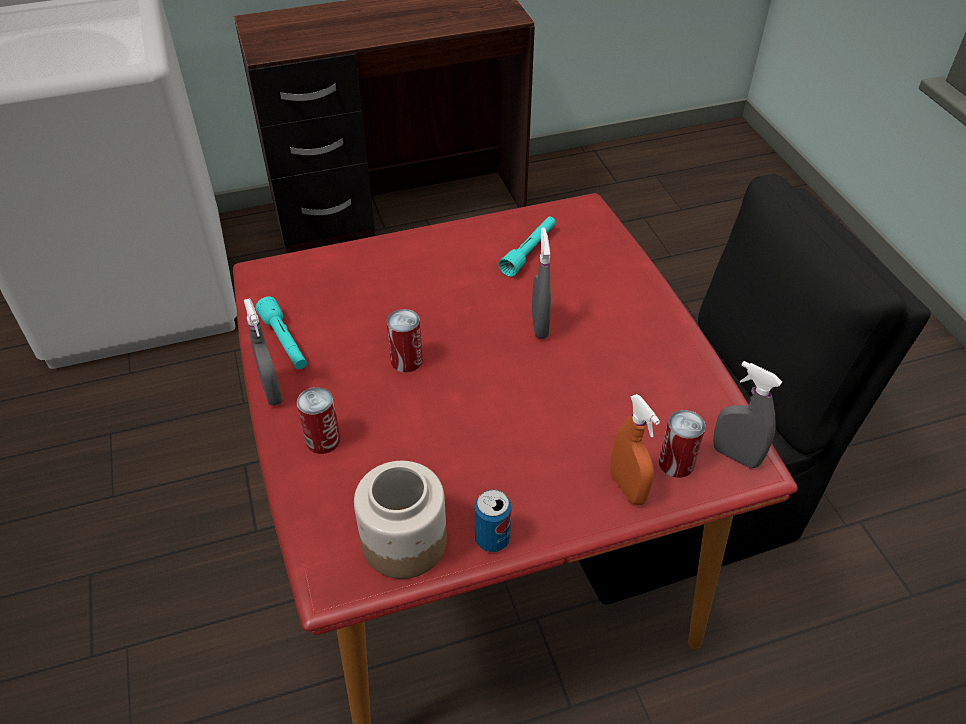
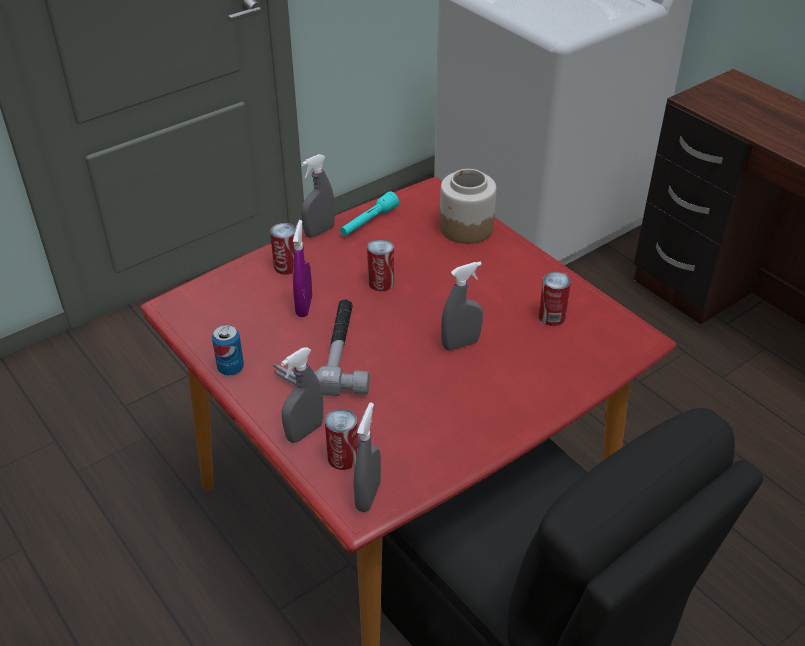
camera: 70 degrees right, 5 degrees down
(403, 542) = (214, 326): jar -> jar (465, 227)
(411, 440) = (304, 306): none -> purple spray bottle
(505, 437) = (327, 353): none -> hammer
(529, 252) = (551, 317): turquoise flashlight -> can
(627, 488) = (304, 432): orange spray bottle -> grey spray bottle

